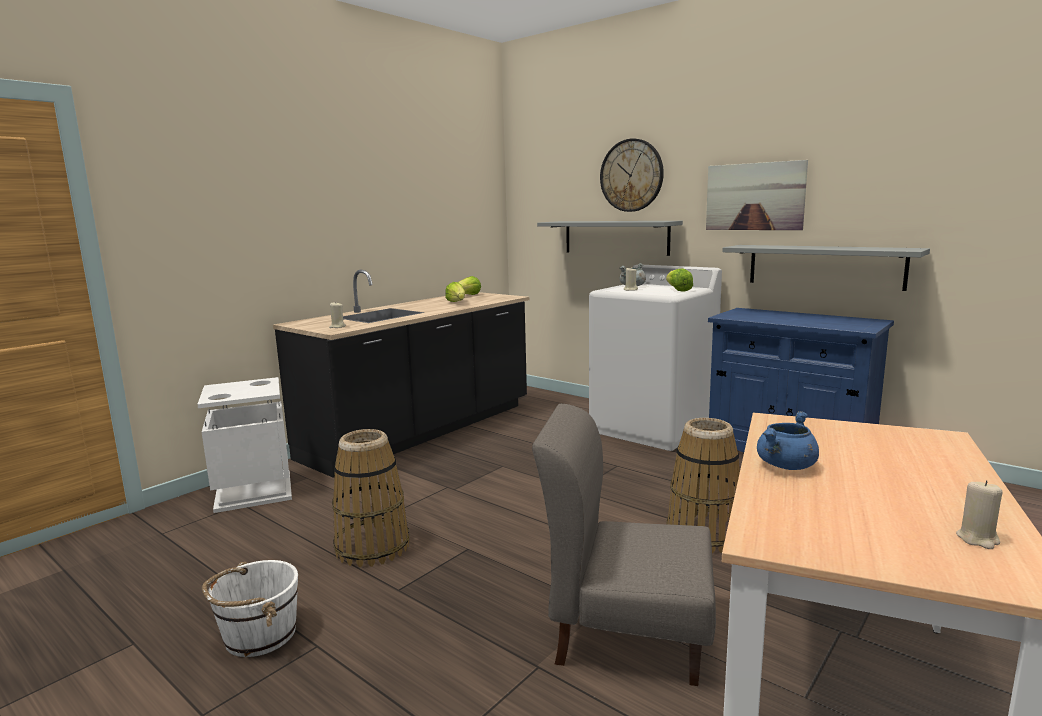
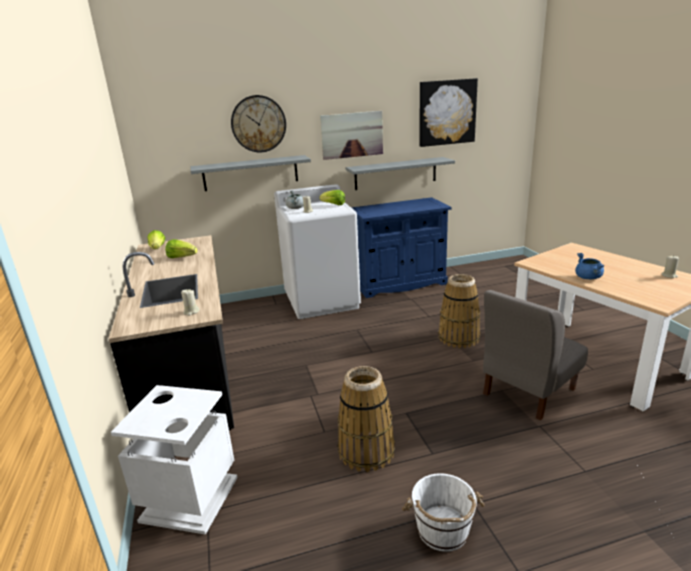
camera: 55 degrees left, 10 degrees up
(946, 165) = (447, 112): none -> picture

